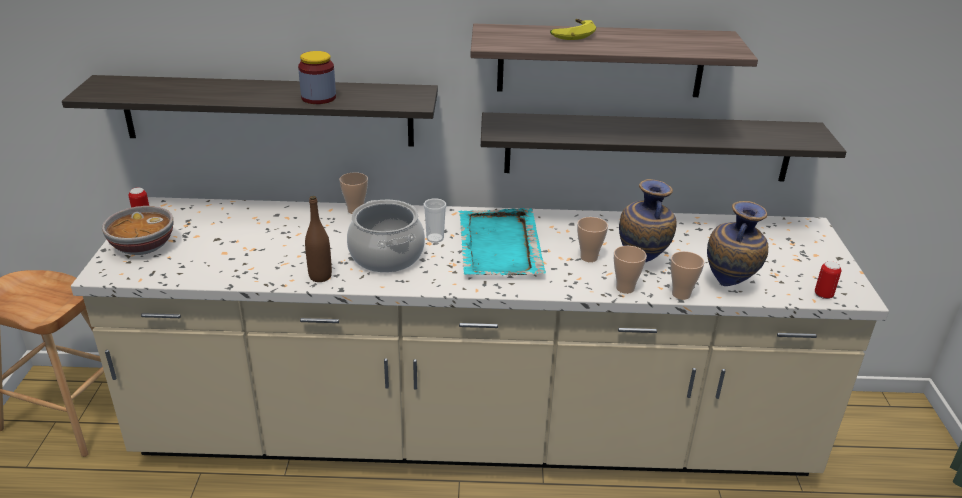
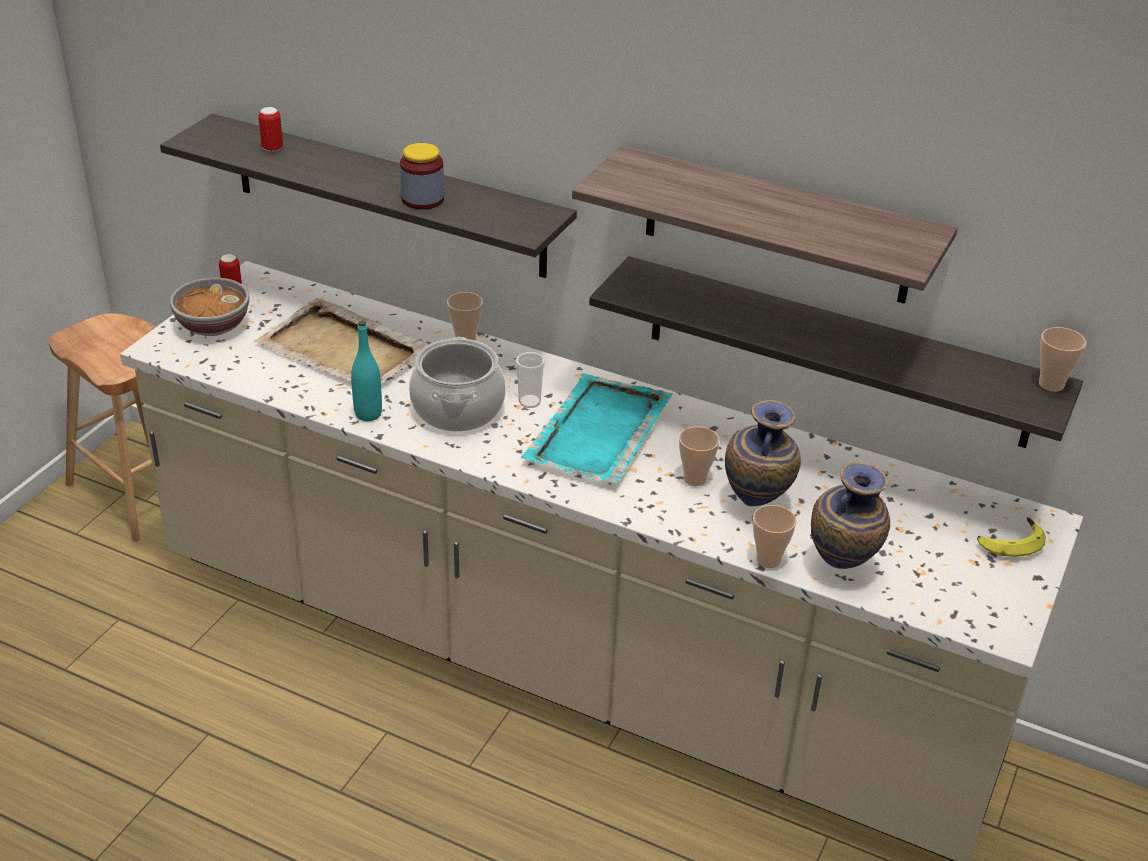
camera: 25 degrees right, 5 degrees up
(267, 238) = (344, 350): none -> beige tray
(320, 276) = (368, 414): brown bottle -> turquoise bottle
(570, 34) = (722, 189): banana -> banana (1008, 542)
(625, 288) = (704, 531): cup -> cup (1051, 384)
(823, 295) = (959, 618): can -> can (272, 148)

